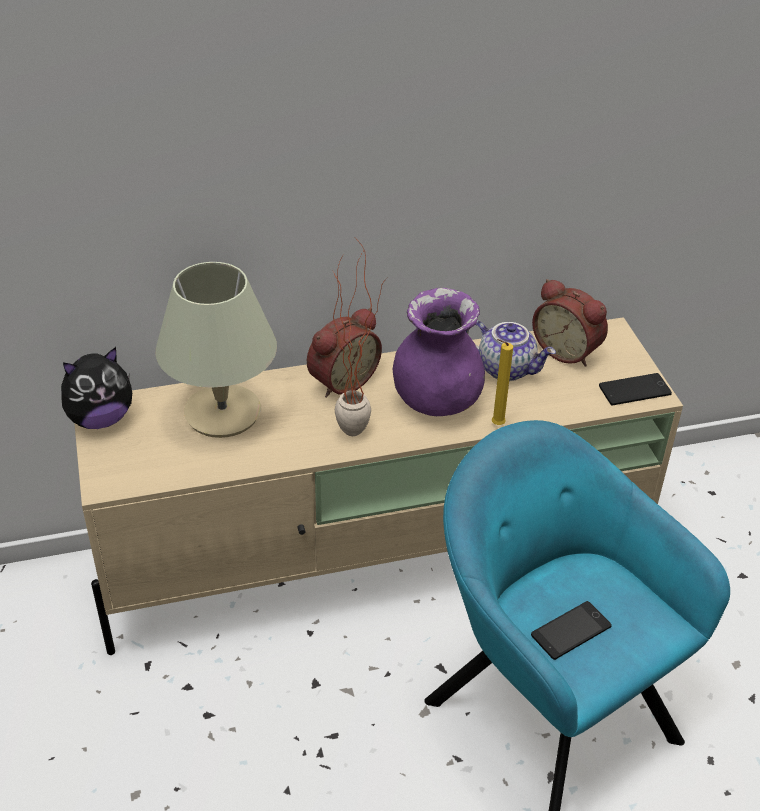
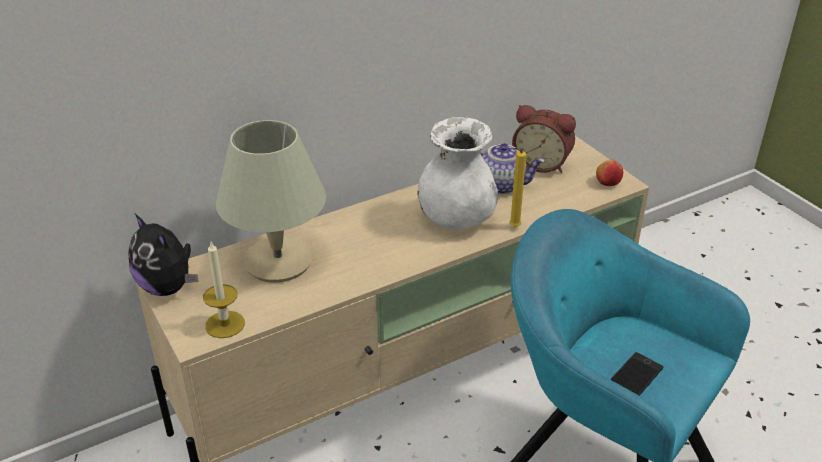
camera: 15 degrees left, 5 degrees down
(100, 419) = (168, 287): plush toy -> plush toy turned 90 degrees clockwise
(141, 473) = (225, 324): none -> candle
(341, 380) = (370, 217): alarm clock -> none
(359, 425) = (401, 248): potted plant -> none
(436, 401) = (456, 219): purple vase -> white vase
(634, 390) = (607, 182): phone -> apple

